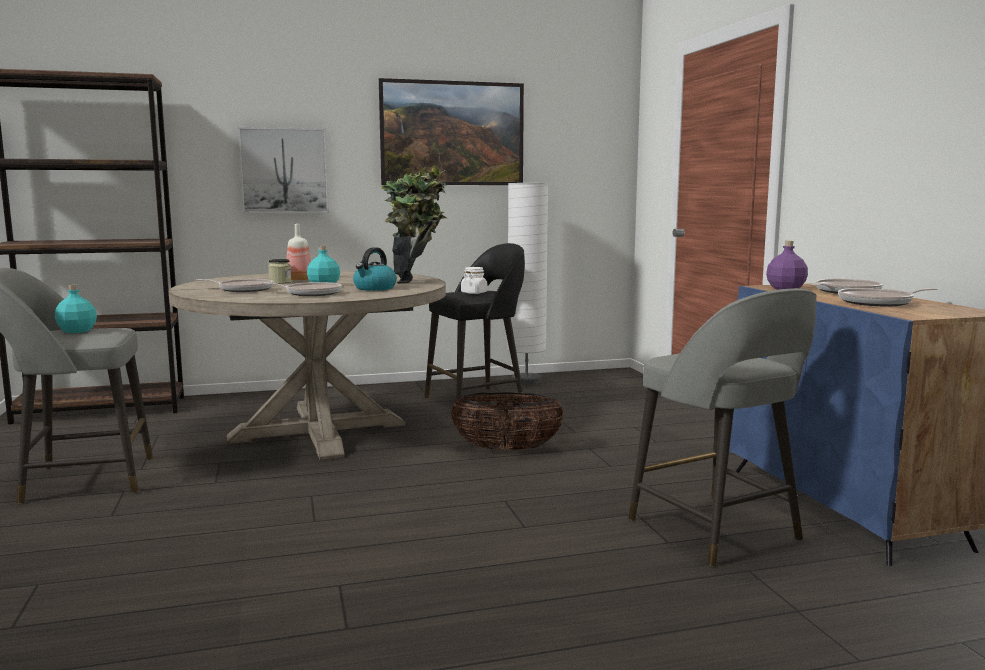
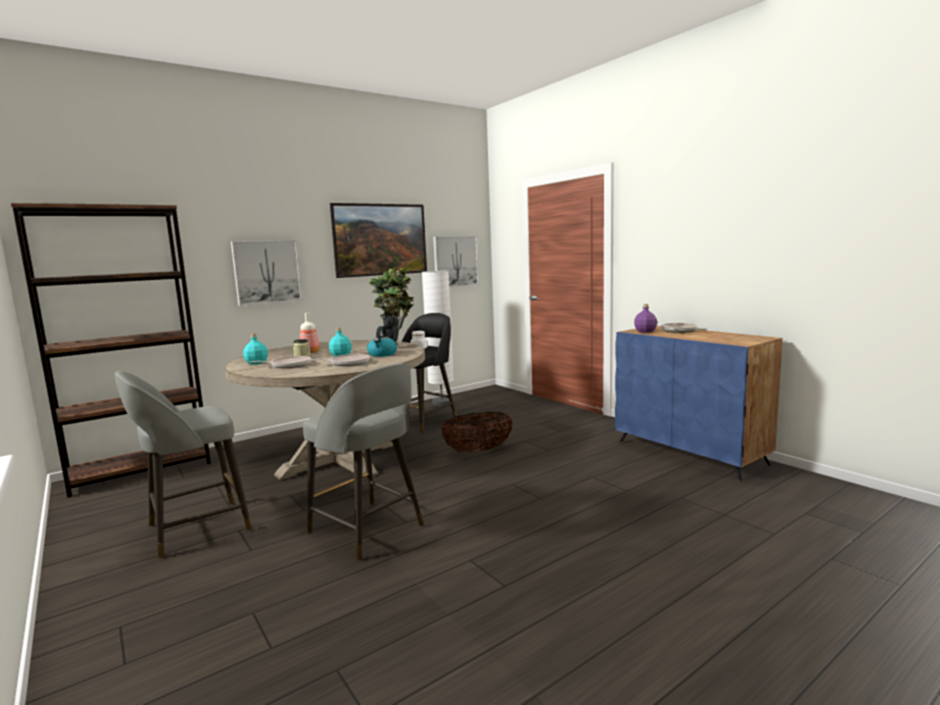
camera: 20 degrees left, 0 degrees up
(77, 331) = (183, 413): turquoise bottle -> turquoise bottle (256, 363)
(573, 172) = (455, 261): none -> picture
(717, 531) = (644, 479): grey stool -> grey stool (368, 530)
(879, 303) = (709, 336): frying pan -> none

